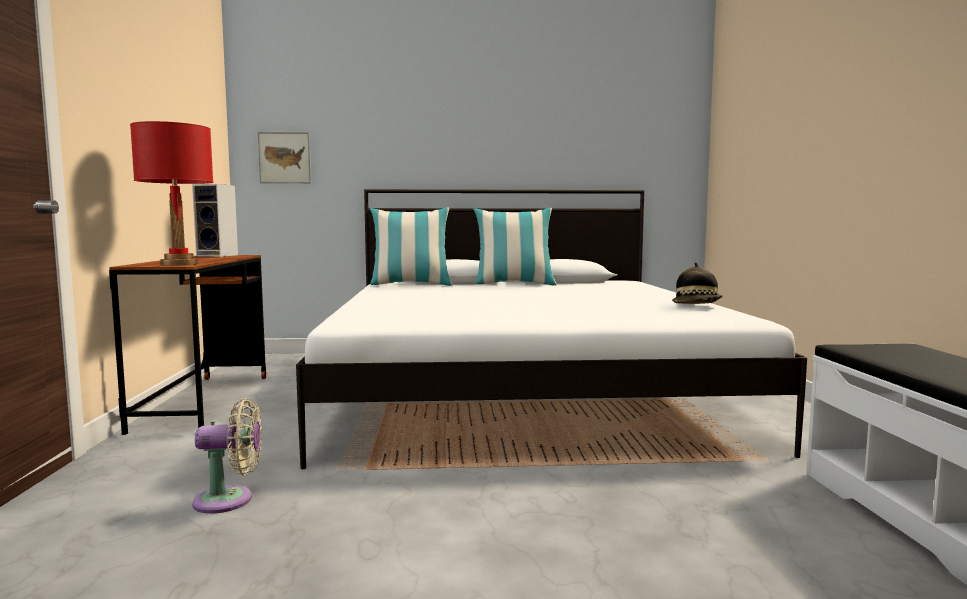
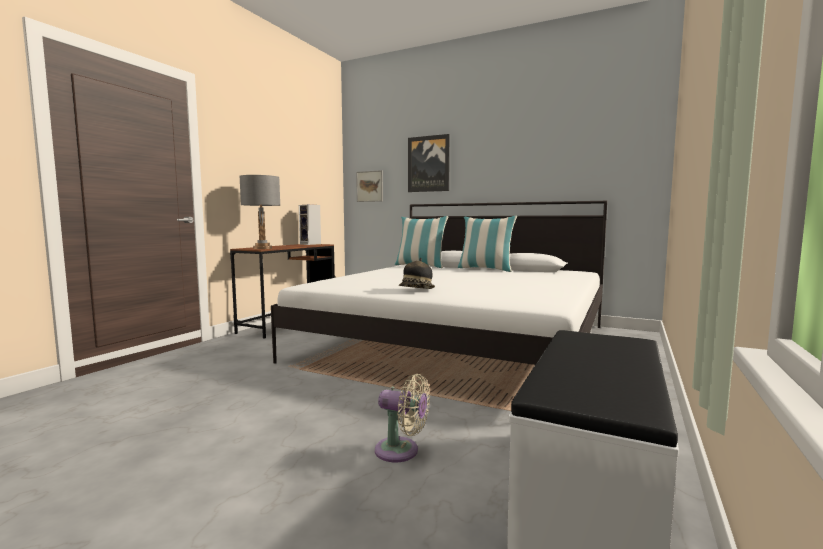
camera: 30 degrees right, 0 degrees up
(179, 264) = (262, 248): red table lamp -> grey table lamp
(230, 500) = (224, 370): beige fan -> beige fan (401, 451)
(393, 127) = (428, 164): none -> picture
(697, 306) = (550, 293): hat -> hat (416, 290)

